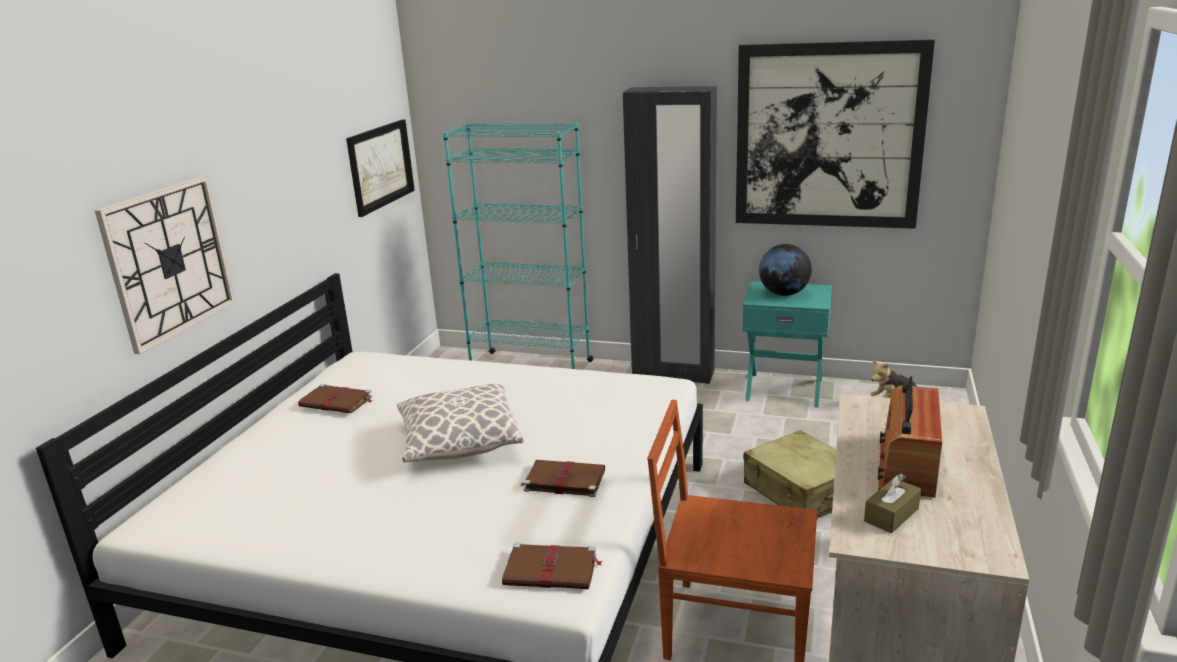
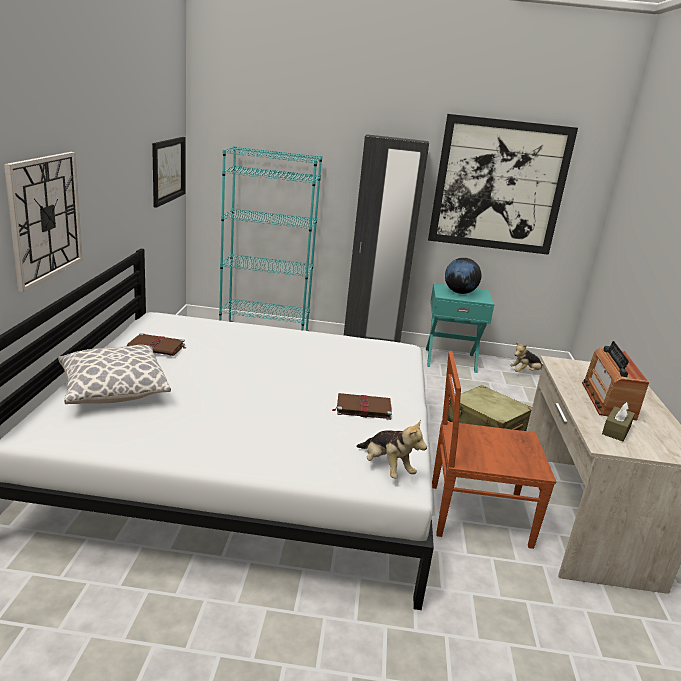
camera: 15 degrees left, 0 degrees up
(459, 443) = (271, 380): pillow -> pillow (113, 392)
(552, 570) = (386, 468): brown book -> plush toy

